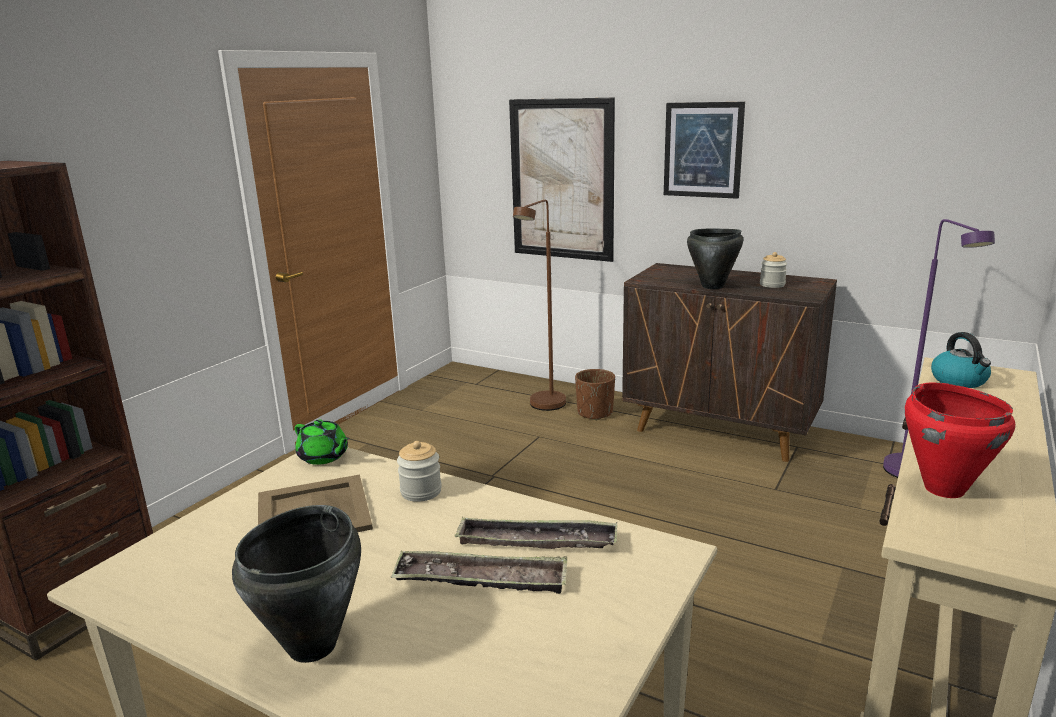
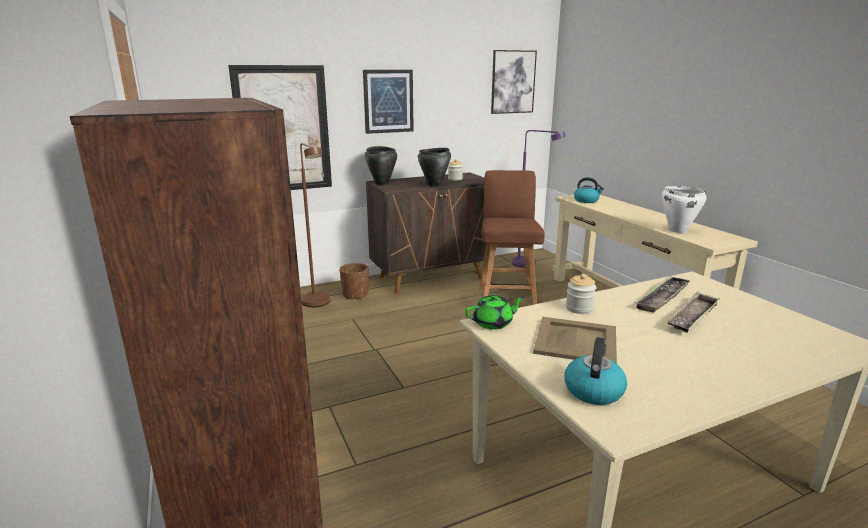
camera: 55 degrees left, 0 degrees up
(185, 551) = (593, 390): none -> kettle
(314, 645) = (737, 367): black cooking pot -> black cooking pot (382, 183)
(754, 503) = (506, 299): none -> brown chair
(944, 488) = (677, 230): red cooking pot -> white cooking pot
(959, 122) = (513, 82): none -> picture

